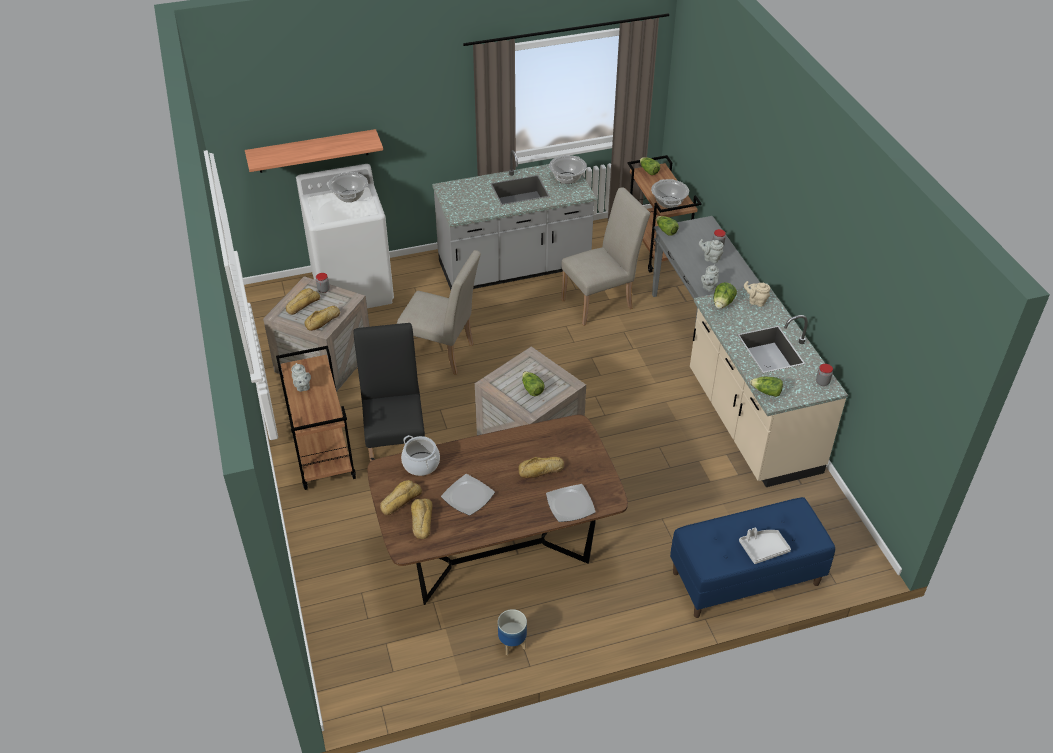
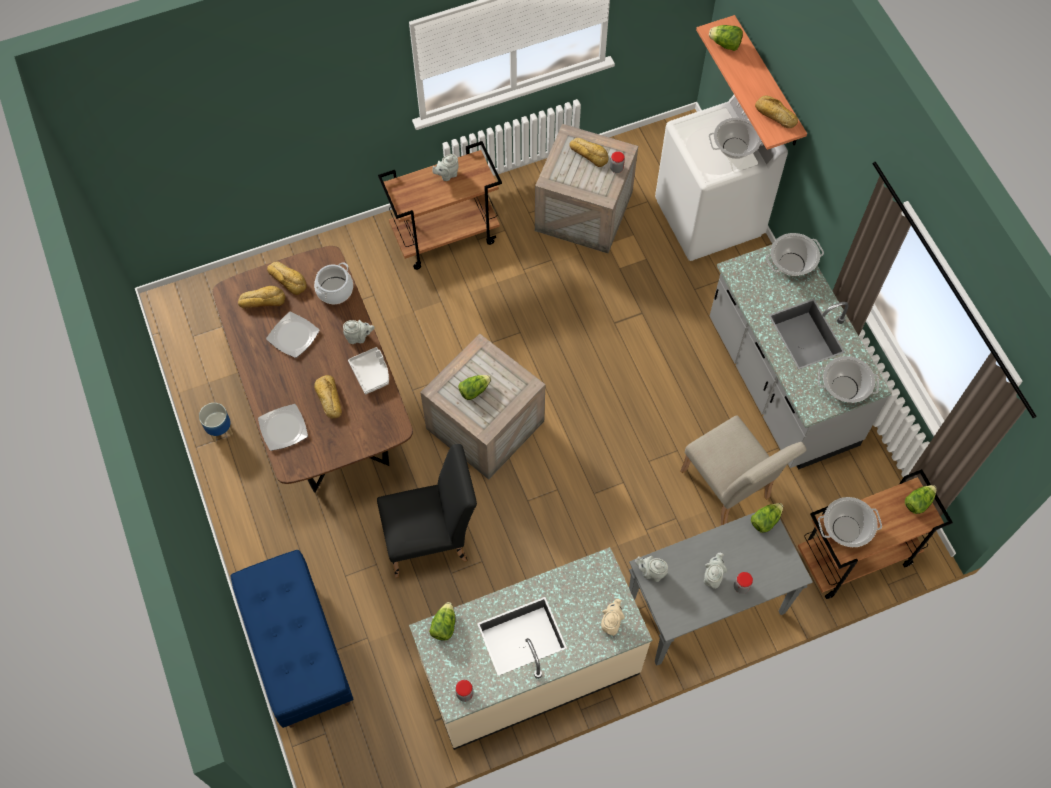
camera: 85 degrees right, 20 degrees up
(323, 321) = (564, 178): bread -> bread (775, 115)
(397, 446) = (462, 299): black chair -> black chair (433, 540)
(443, 354) = (608, 324): beige chair -> none
(457, 189) = (792, 263): none -> cooking pot
(477, 447) = (359, 337): none -> grey teapot
(722, 304) = (601, 581): lettuce -> lettuce (725, 44)
(763, 549) = (271, 637): grey tray -> grey tray (371, 373)

